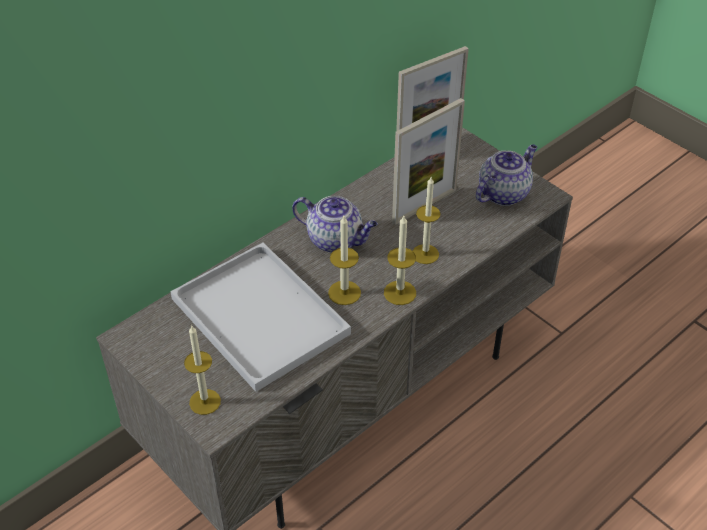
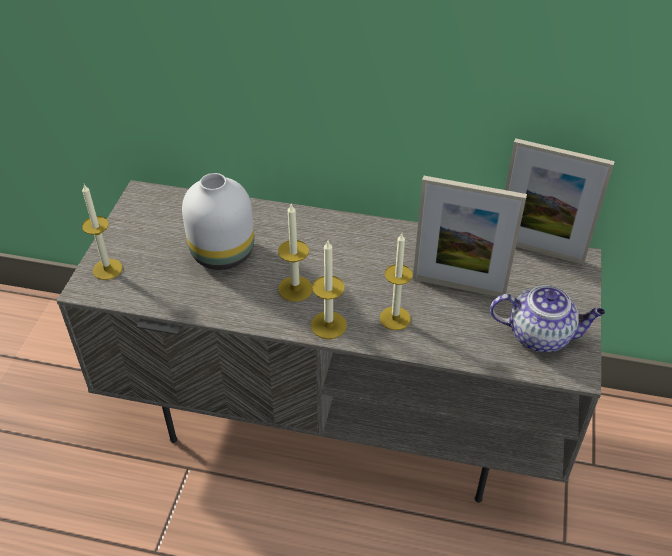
camera: 55 degrees right, 0 degrees up
(263, 317) = (223, 254): white tray -> white vase
(336, 240) = (354, 251): teapot -> none

